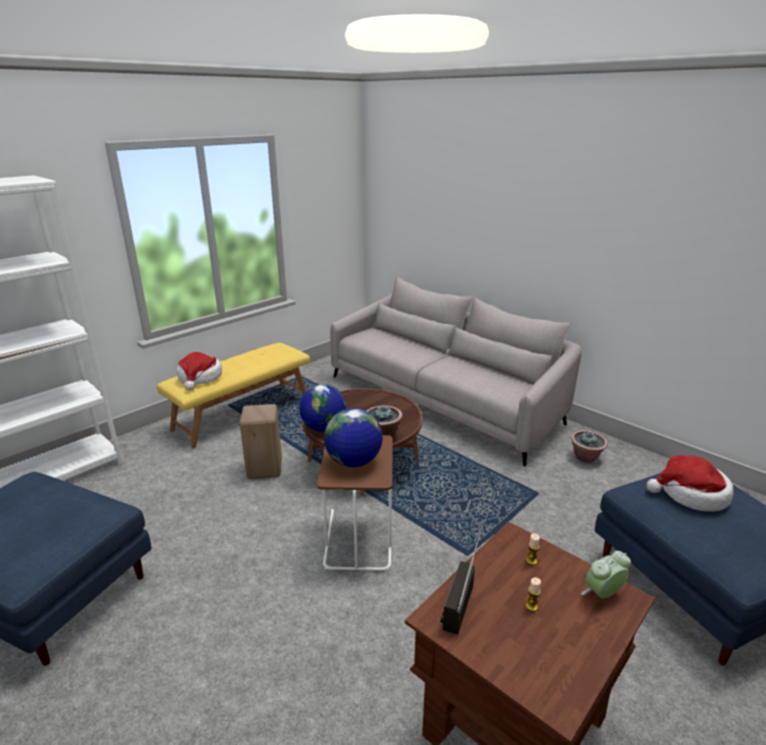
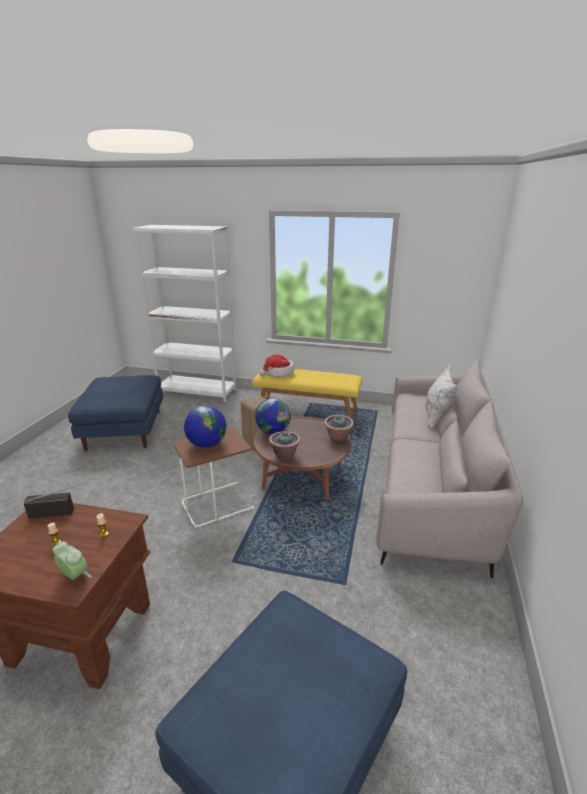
camera: 60 degrees right, 0 degrees up
(412, 341) = (436, 418): none -> white pillow
(586, 457) = (443, 608): potted plant -> potted plant (338, 437)
(691, 494) = (309, 655): hat -> none

